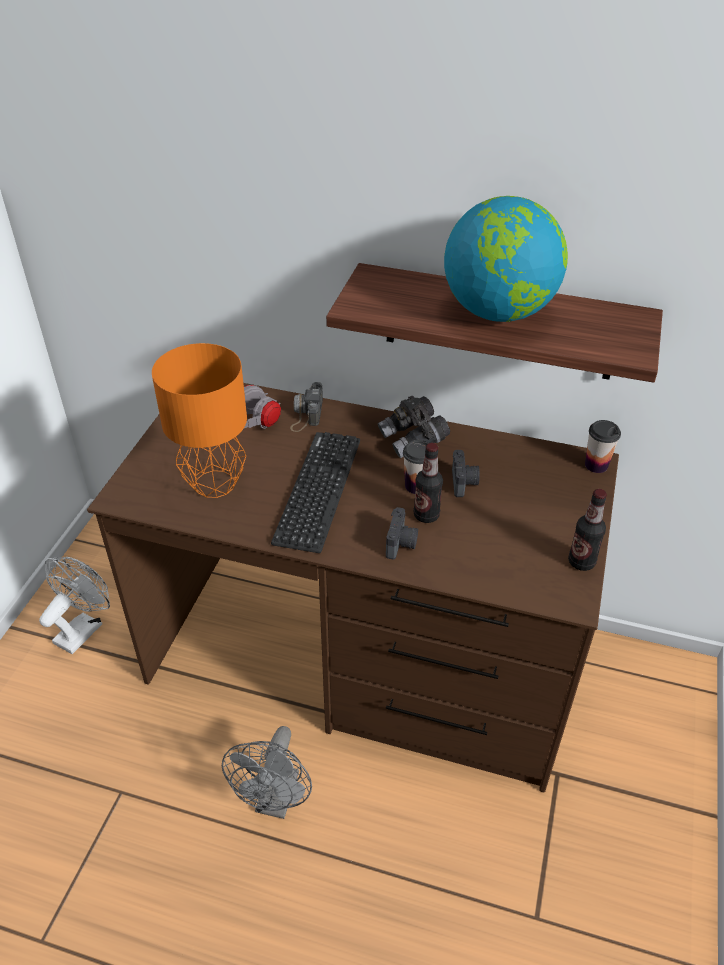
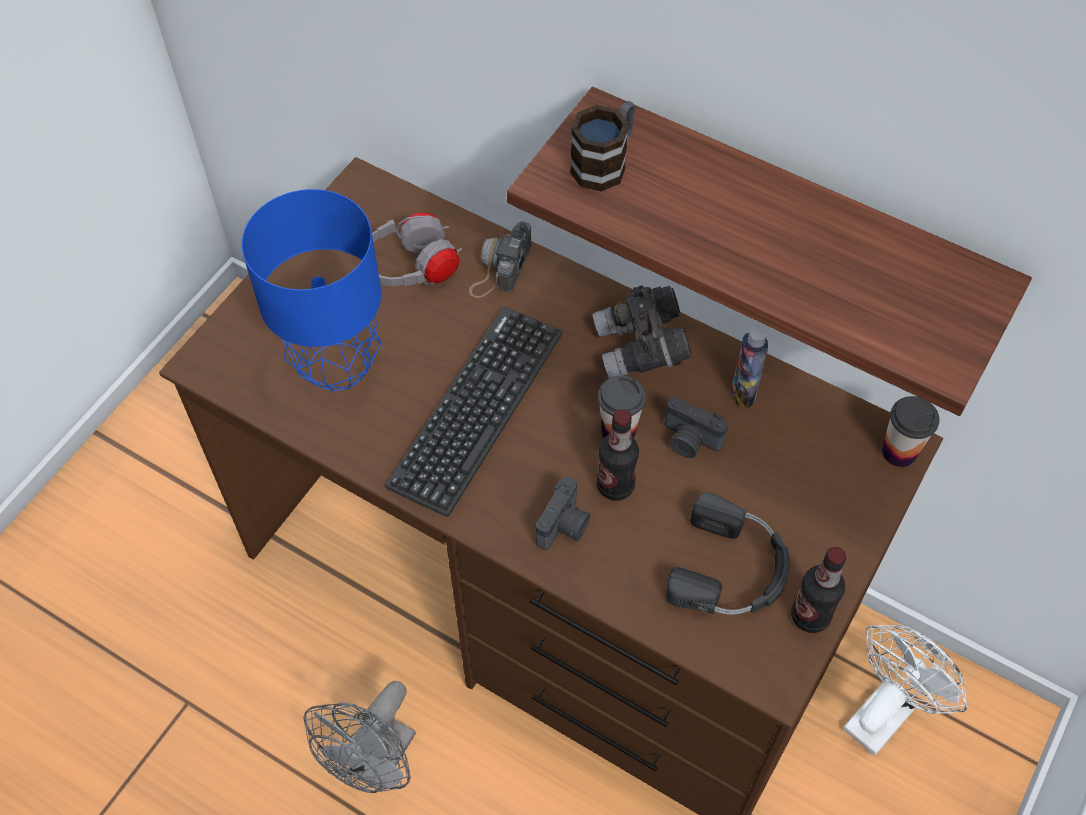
camera: 15 degrees right, 15 degrees up
(83, 628) = (186, 456): white fan -> white fan (884, 710)
(216, 483) = (339, 365): orange table lamp -> blue table lamp
(383, 294) = (605, 162): none -> mug
(464, 483) = (689, 441): camera -> camera turned 105 degrees clockwise
(487, 451) = (743, 392): none -> bottle
(499, 312) = (768, 234): globe -> none
(520, 546) = (731, 569): none -> black headphones

